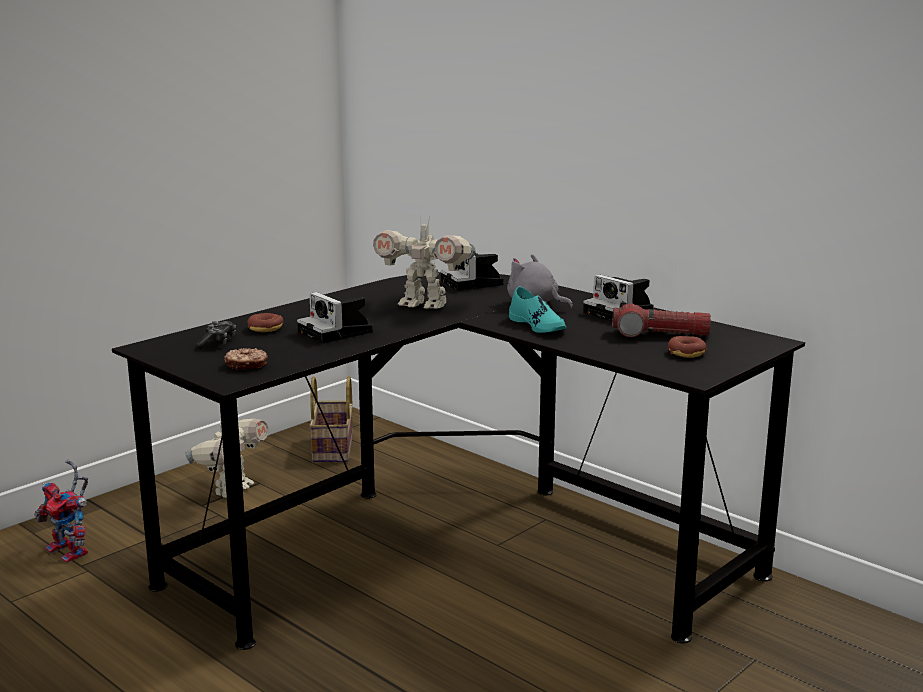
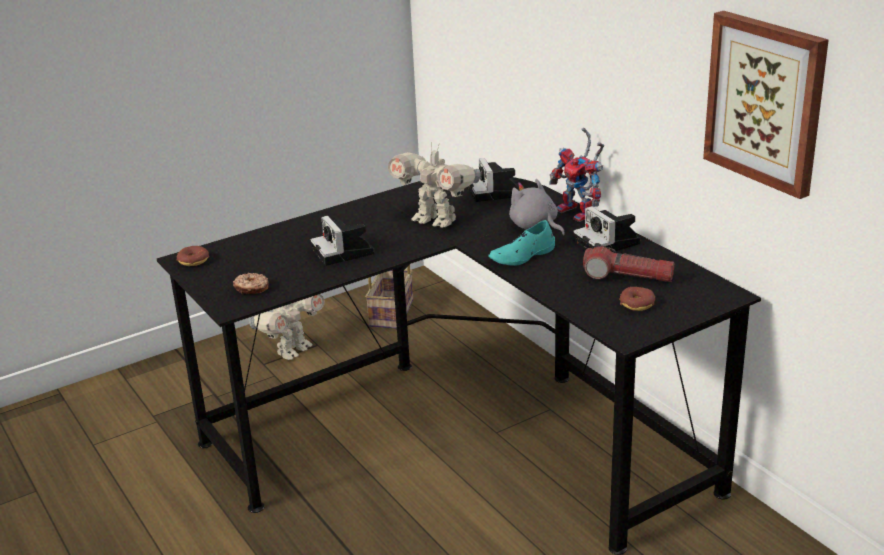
camera: 15 degrees right, 10 degrees up
(72, 552) = (150, 402): toy robot -> toy robot (580, 213)
(217, 342) = (241, 257): game controller -> none
(265, 328) = (287, 242): donut -> donut (193, 261)
(537, 325) = (522, 256): turquoise shoe -> turquoise shoe turned 75 degrees clockwise
(803, 131) = (766, 102): none -> picture

